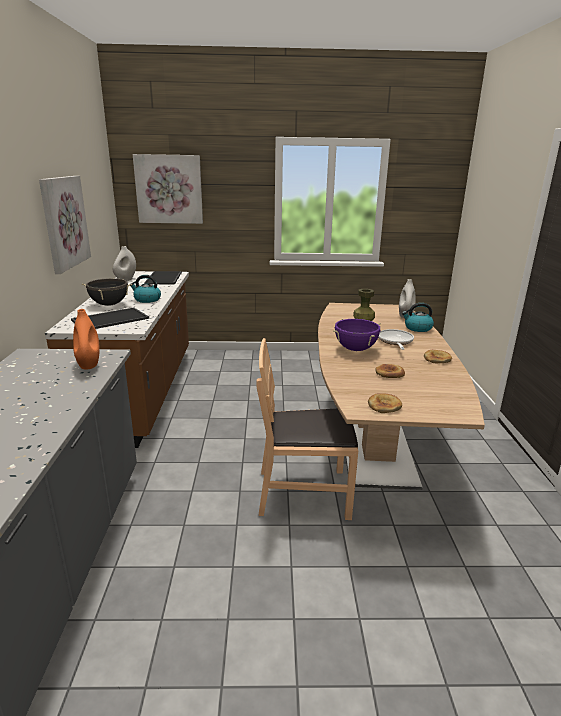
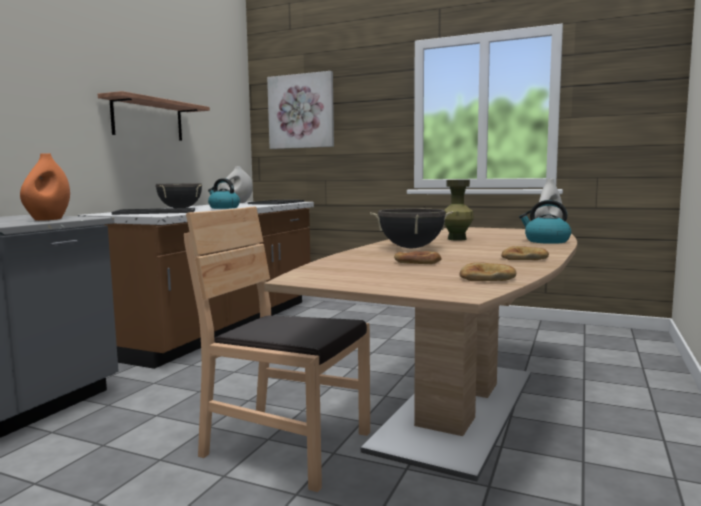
camera: 25 degrees right, 15 degrees down
(64, 222) = (148, 119): picture -> shelf
(355, 349) = (411, 248): purple cooking pot -> black cooking pot
(384, 405) = (345, 279): bread -> bread (487, 277)
(395, 341) = (486, 246): frying pan -> none

